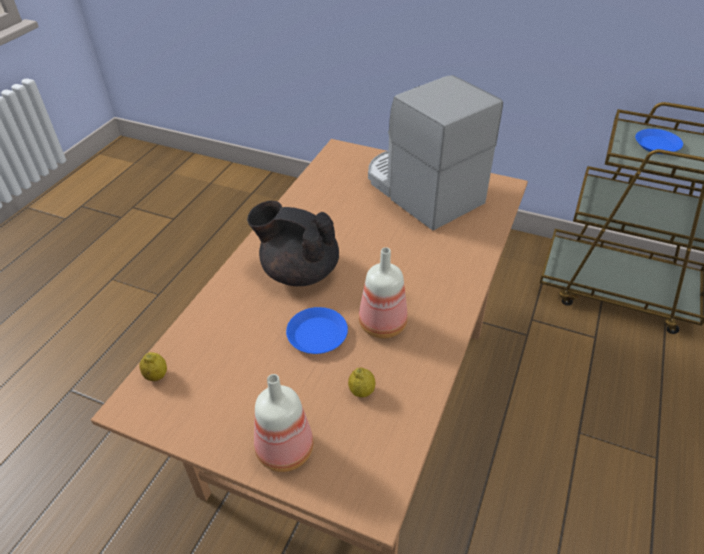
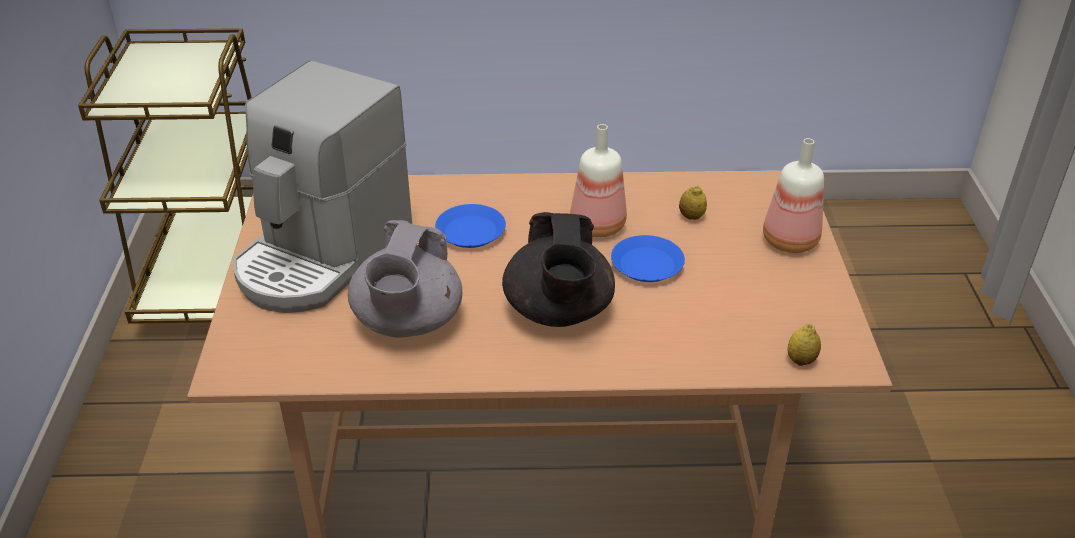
camera: 115 degrees left, 5 degrees down
(335, 209) = (407, 322): none -> grey teapot
(656, 145) = (156, 87): blue plate -> blue plate (471, 232)

